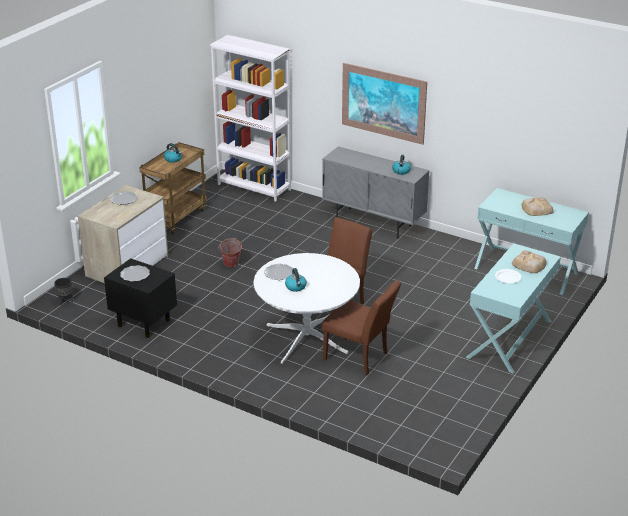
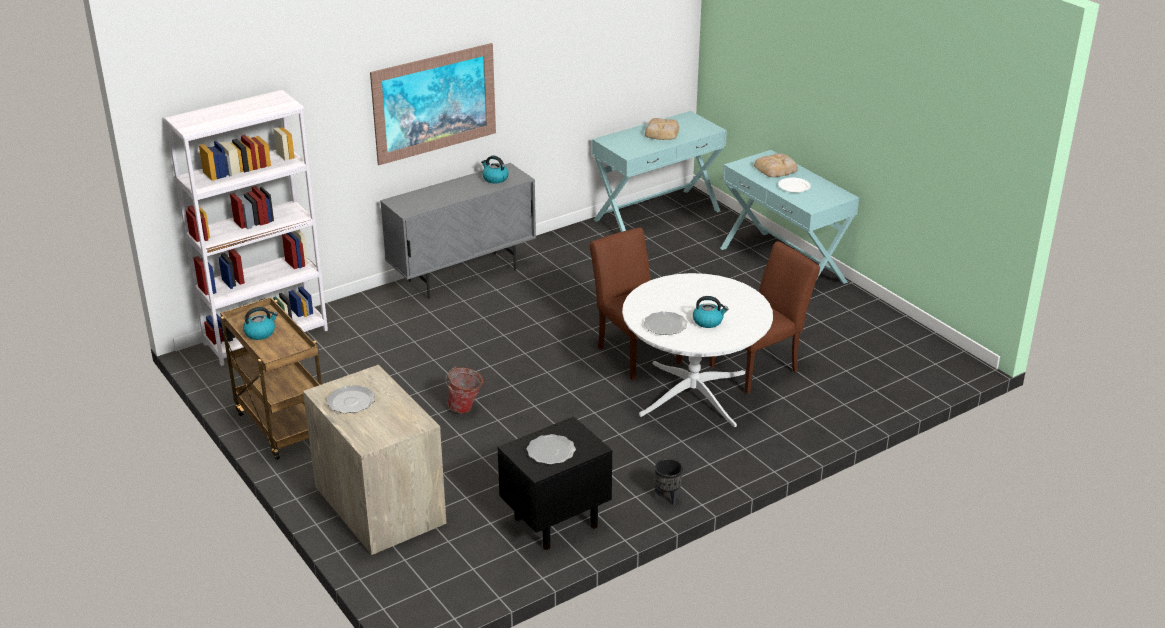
camera: 65 degrees left, 0 degrees up
(65, 302) = (432, 592): black planter -> black planter (667, 498)

